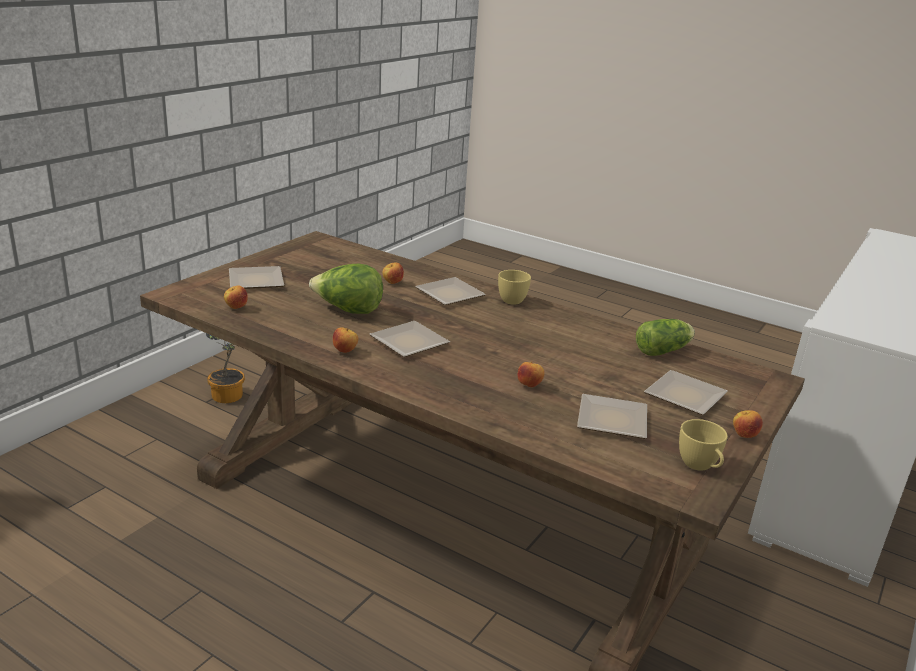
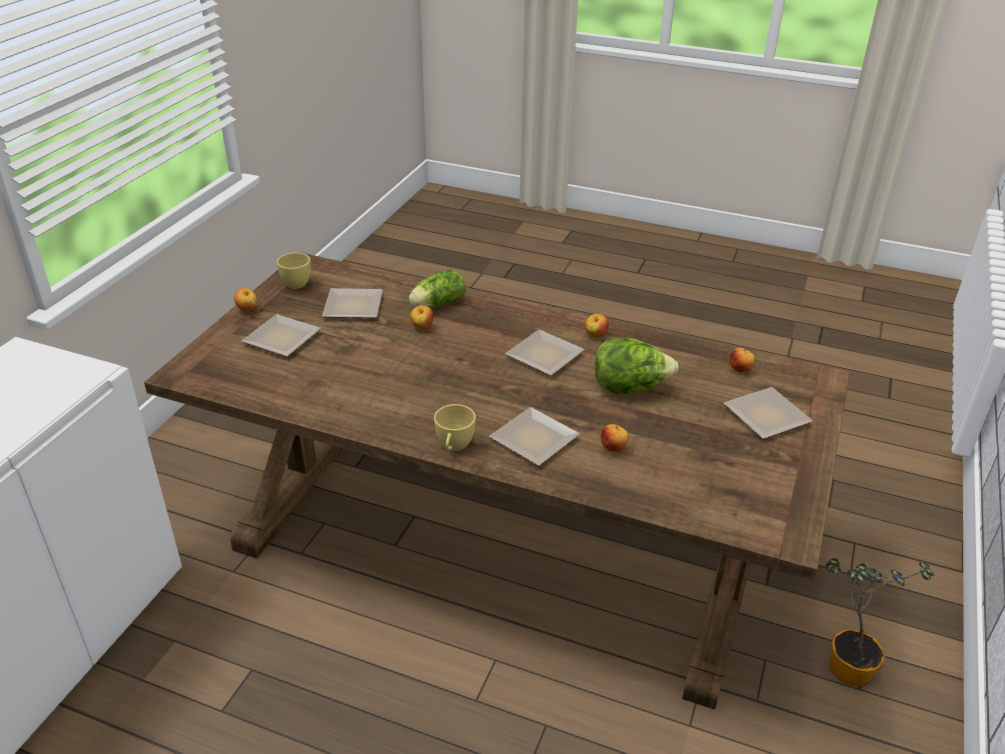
camera: 170 degrees right, 10 degrees up
(664, 350) = (281, 392): lettuce -> lettuce (436, 304)

